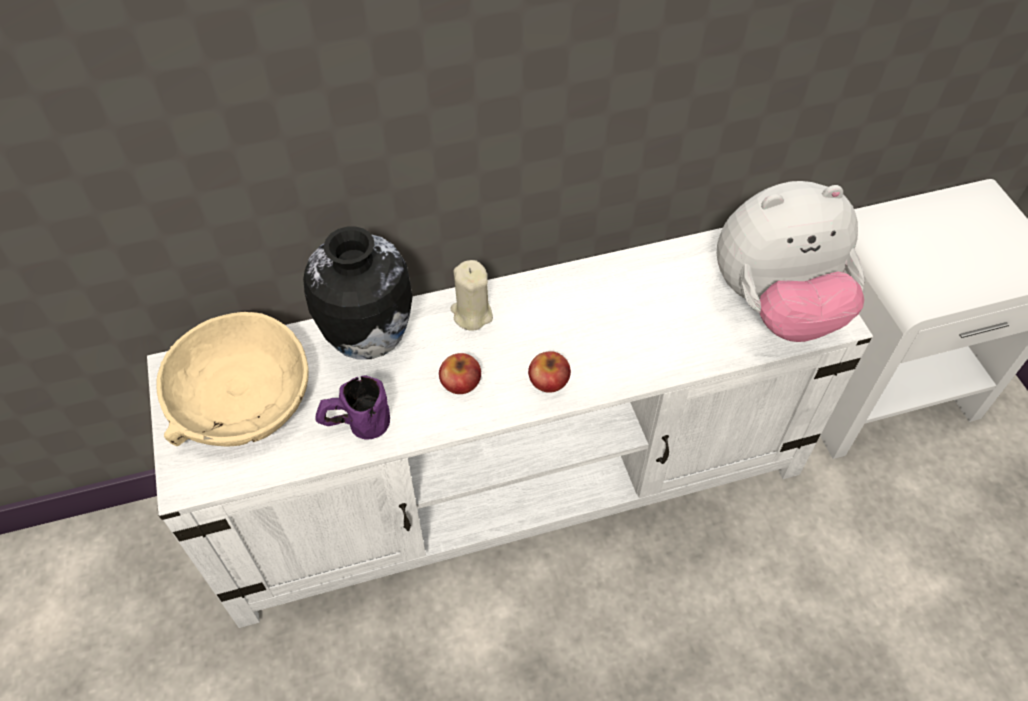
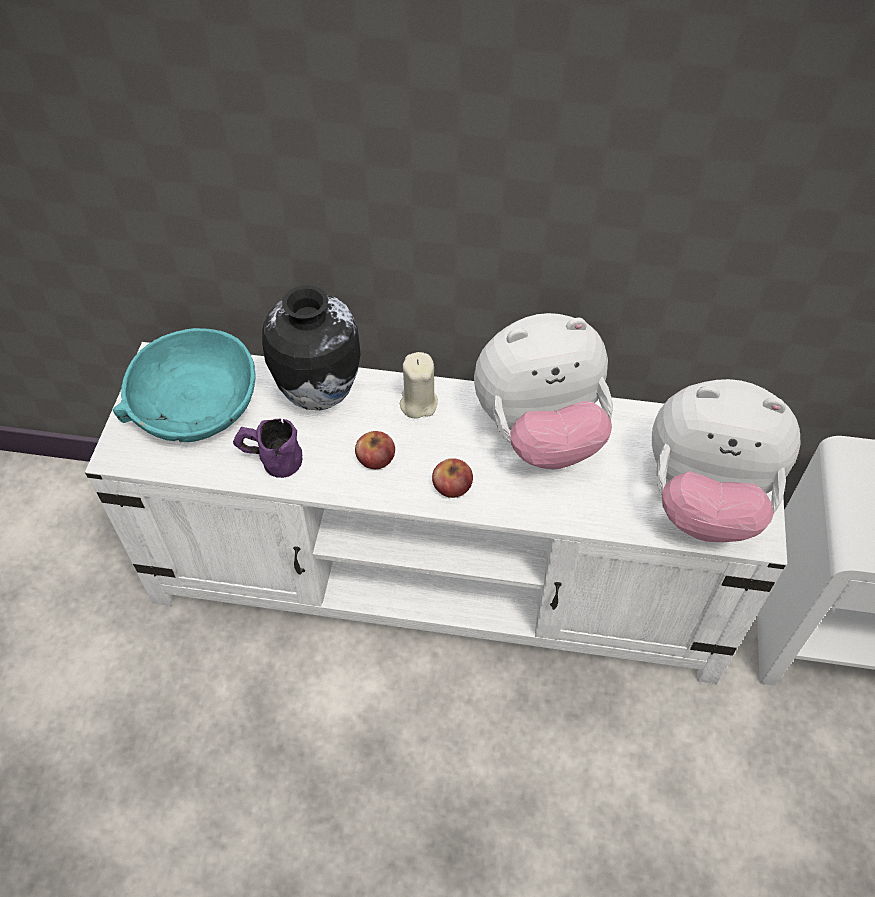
camera: 25 degrees right, 0 degrees up
(241, 396) = (194, 402): beige bowl -> turquoise bowl
(601, 300) = (540, 433): none -> plush toy

